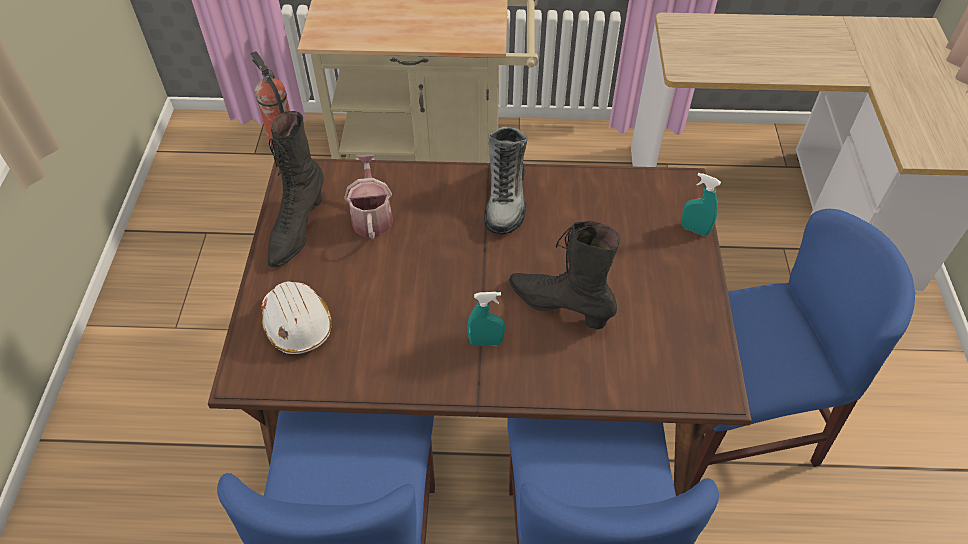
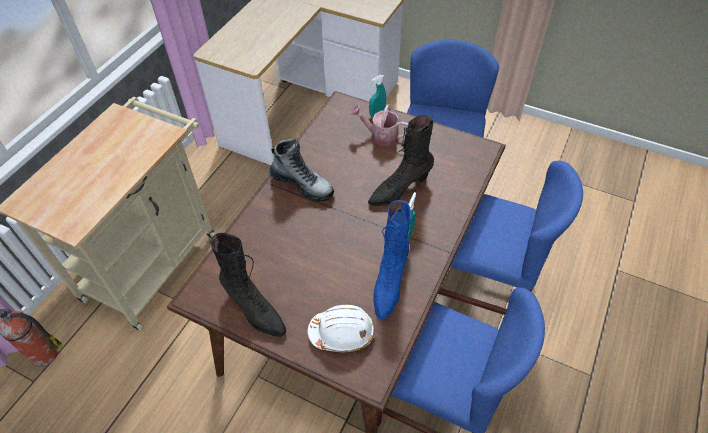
camera: 65 degrees left, 0 degrees up
(372, 216) = (271, 260): watering can -> watering can (380, 136)
(390, 348) = (389, 284): none -> blue boot

